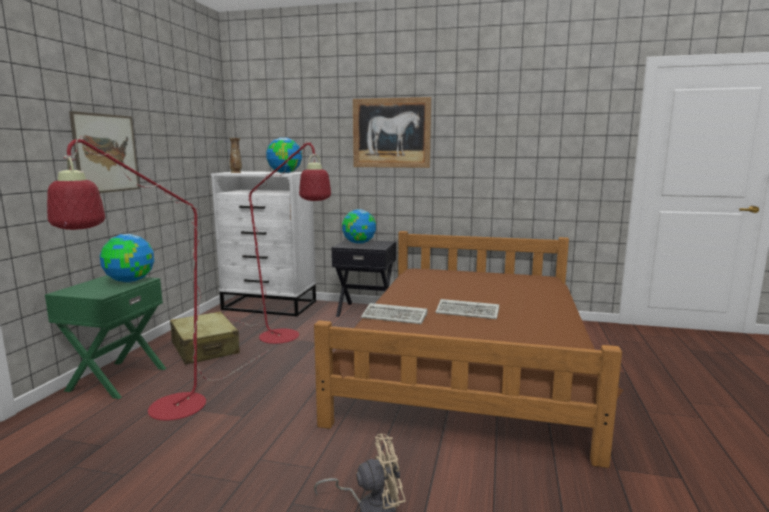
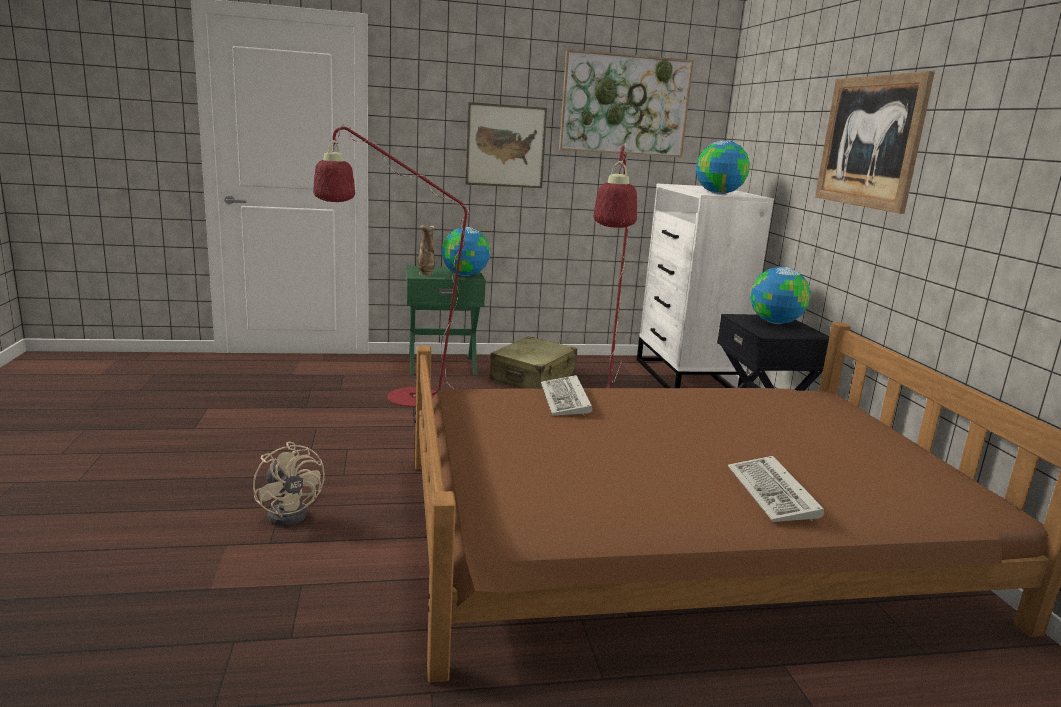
camera: 65 degrees right, 5 degrees up
(176, 114) = (624, 105): none -> picture
(236, 172) = (680, 186): vase -> vase (426, 274)
(469, 312) = (640, 441): keyboard -> keyboard (774, 494)

